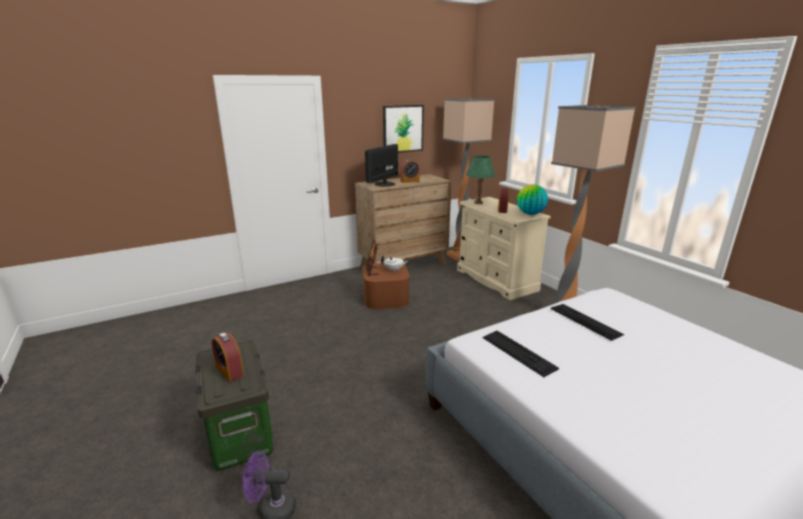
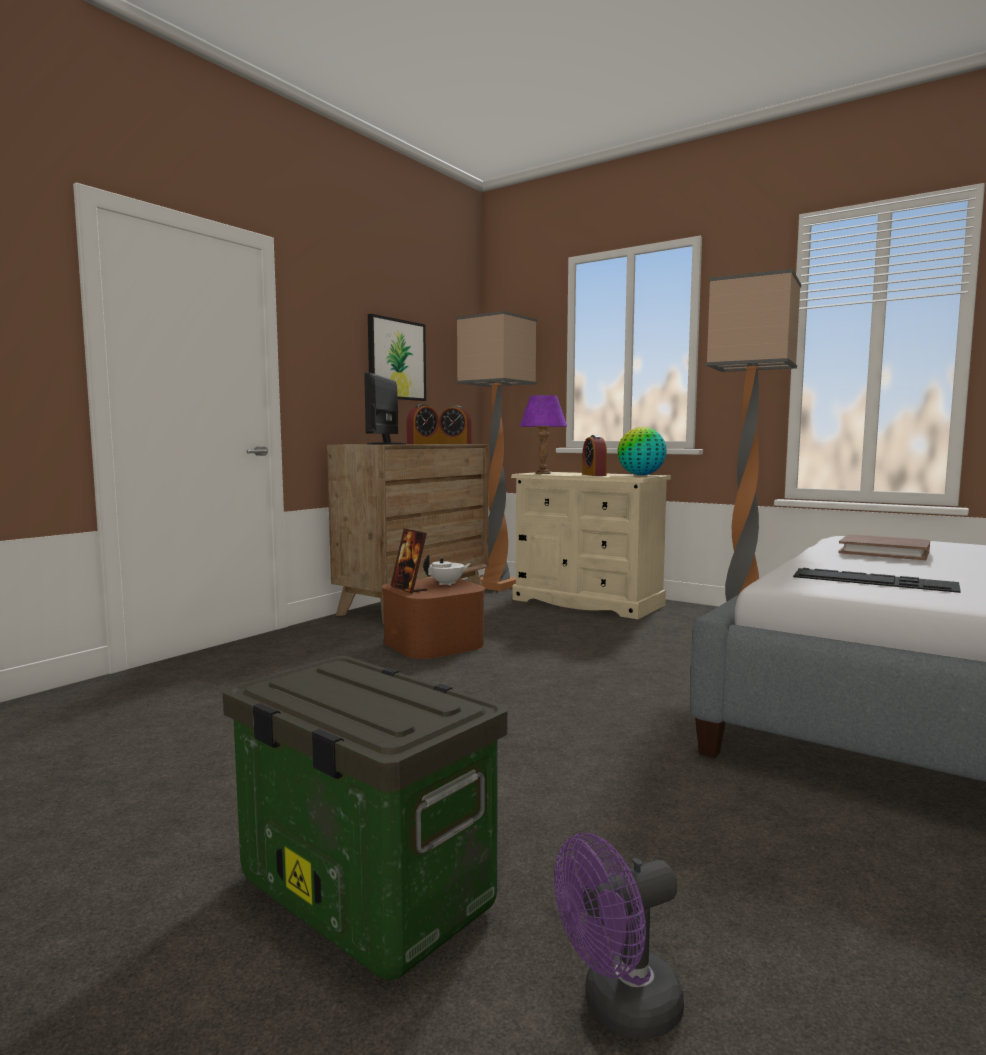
camera: 25 degrees left, 15 degrees down
(229, 371) = (368, 695): alarm clock -> alarm clock (455, 443)
(478, 202) = (543, 473): green table lamp -> purple table lamp
(585, 321) = (884, 552): keyboard -> brown book

